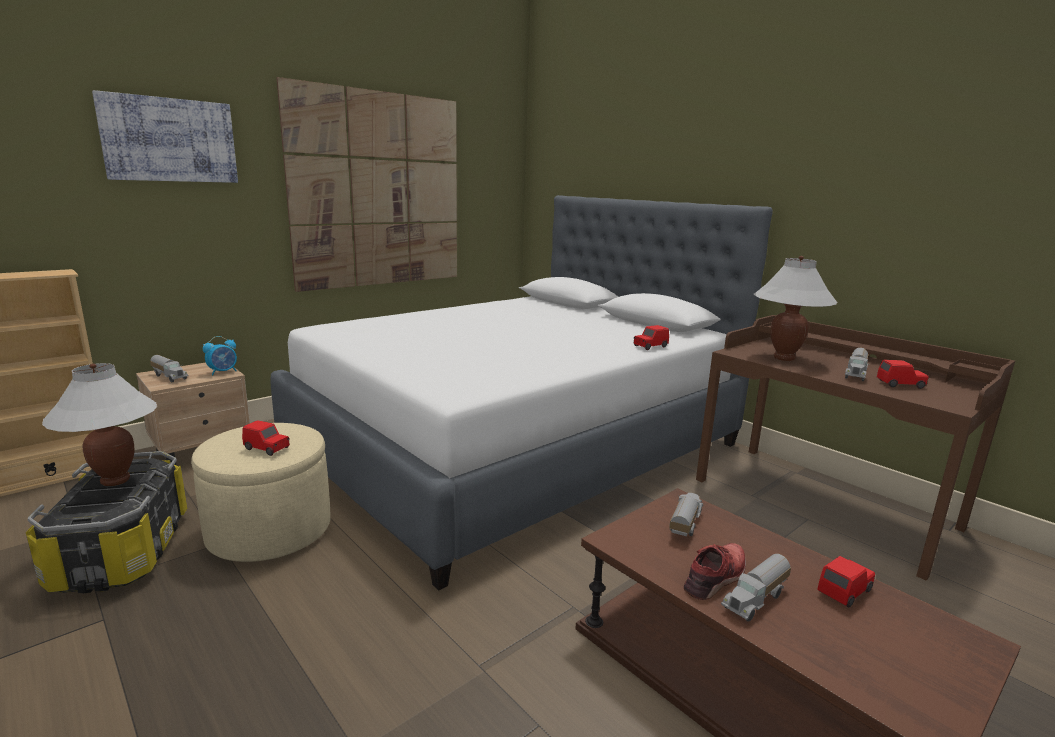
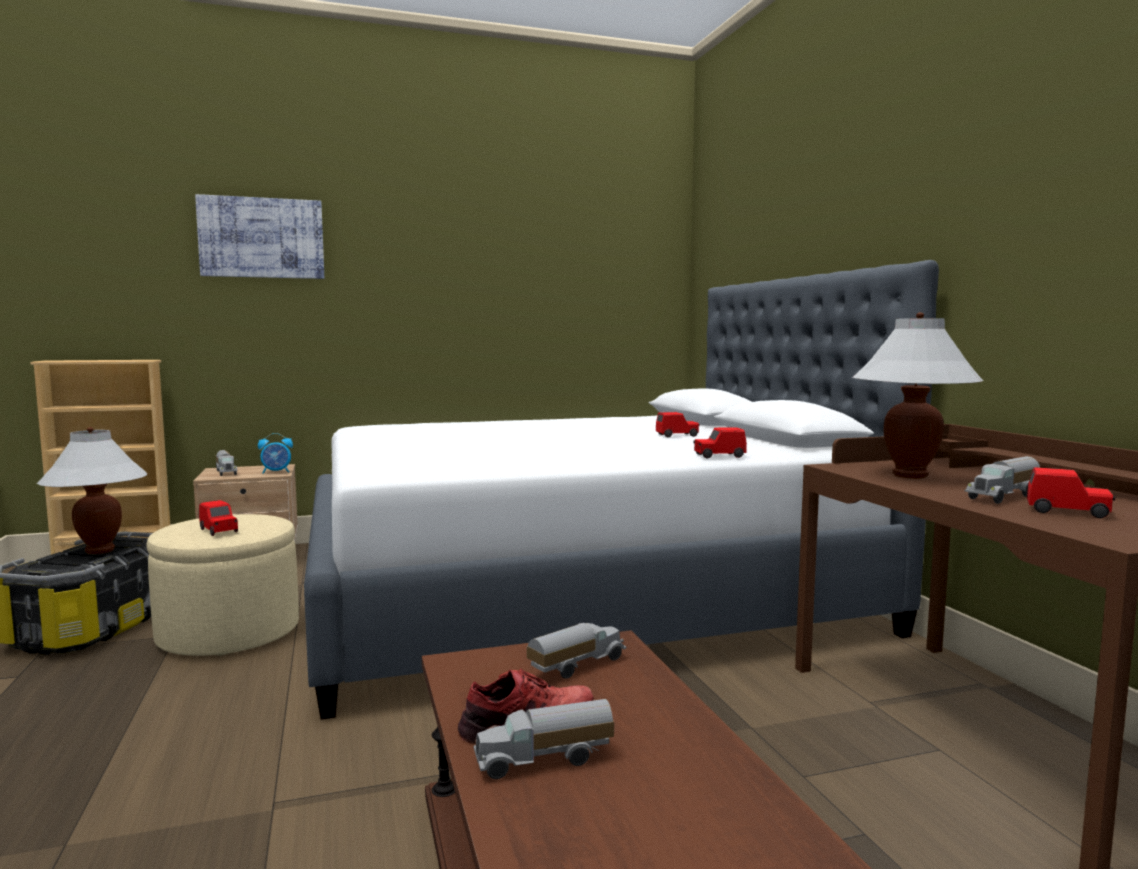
camera: 25 degrees right, 10 degrees down
(378, 191) = (485, 288): picture -> none
(844, 591) = (703, 784): red toy car -> red toy car (677, 435)

